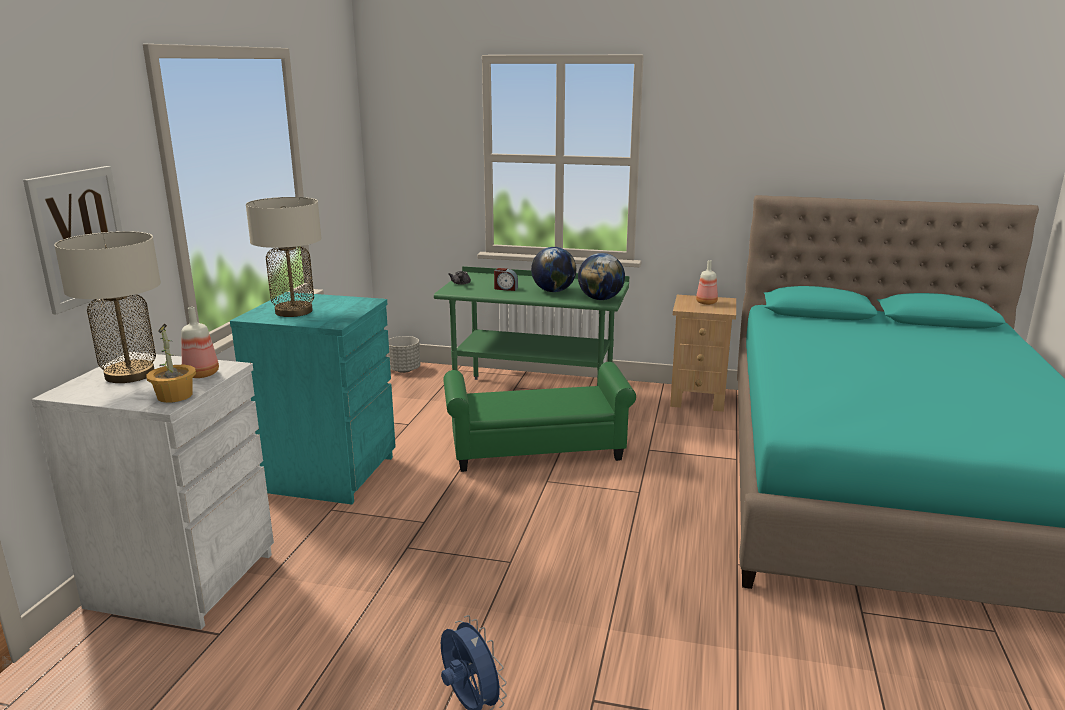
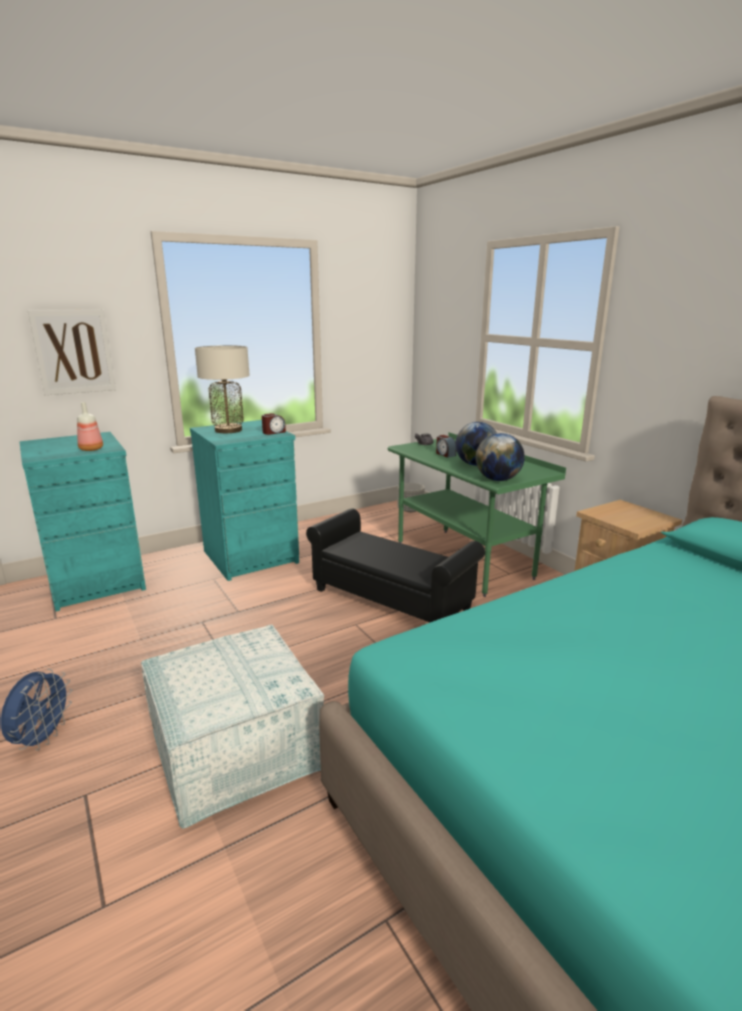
camera: 45 degrees right, 0 degrees up
(130, 374) = (73, 441): table lamp -> none
(175, 396) = (51, 456): potted plant -> none
(184, 579) = (98, 582): white dresser -> turquoise dresser
(355, 301) = (273, 432): none -> alarm clock
(537, 450) = (391, 599): green ottoman -> black ottoman
(639, 604) = (237, 752): none -> white ottoman
(706, 302) = (633, 514): bottle -> none

